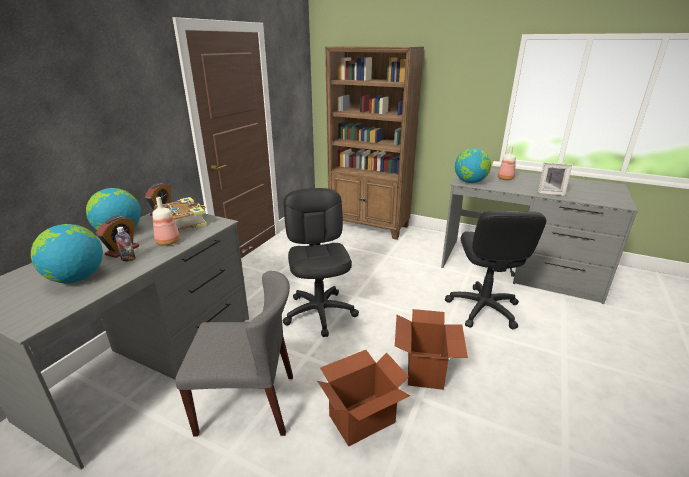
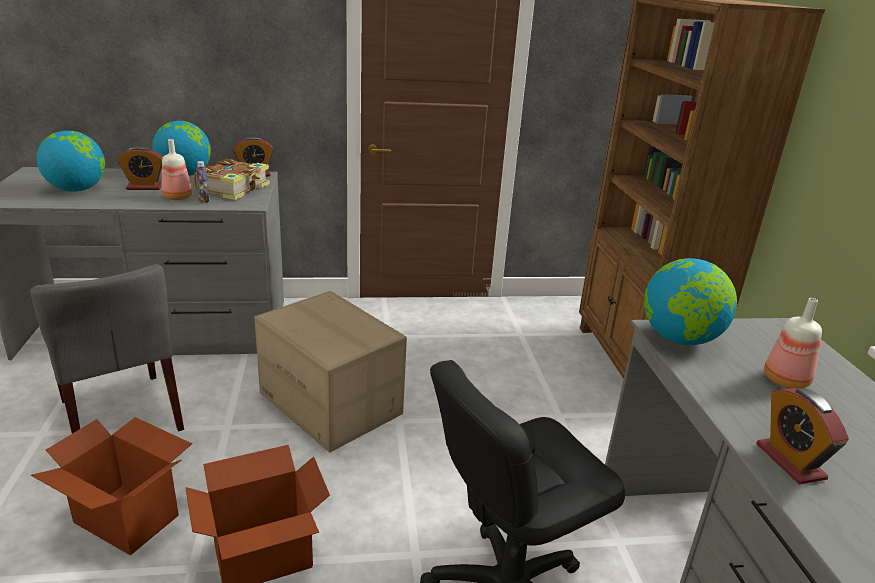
camera: 55 degrees right, 0 degrees up
(128, 259) = (126, 194): bottle -> bottle (204, 200)
(320, 312) = (331, 403): black office chair -> cardboard box
(550, 193) = (790, 461): picture frame -> alarm clock

